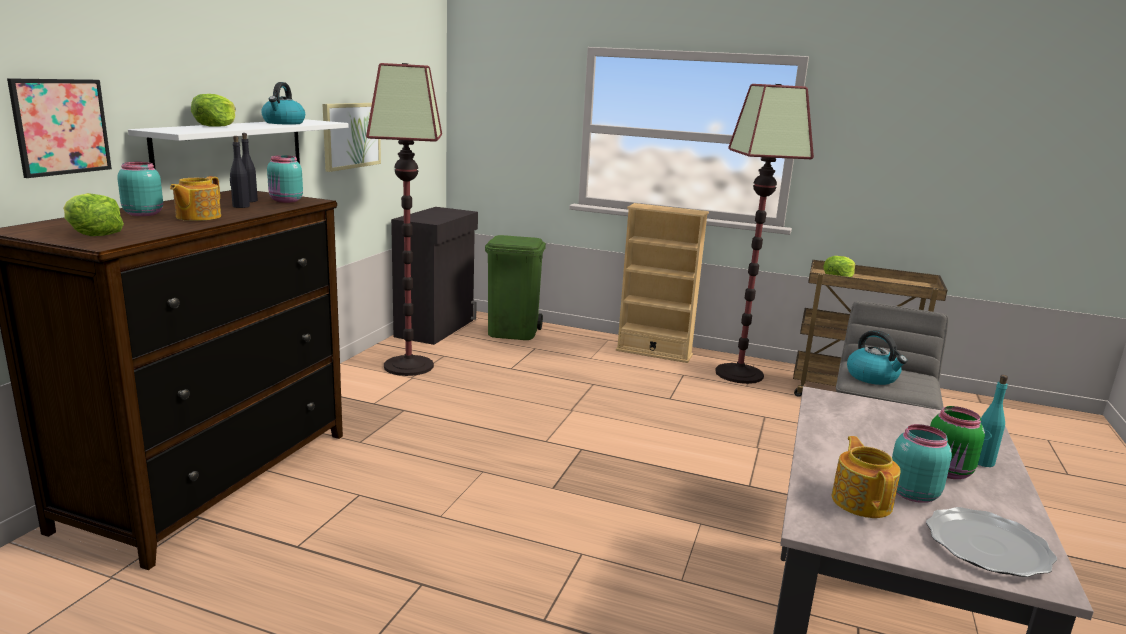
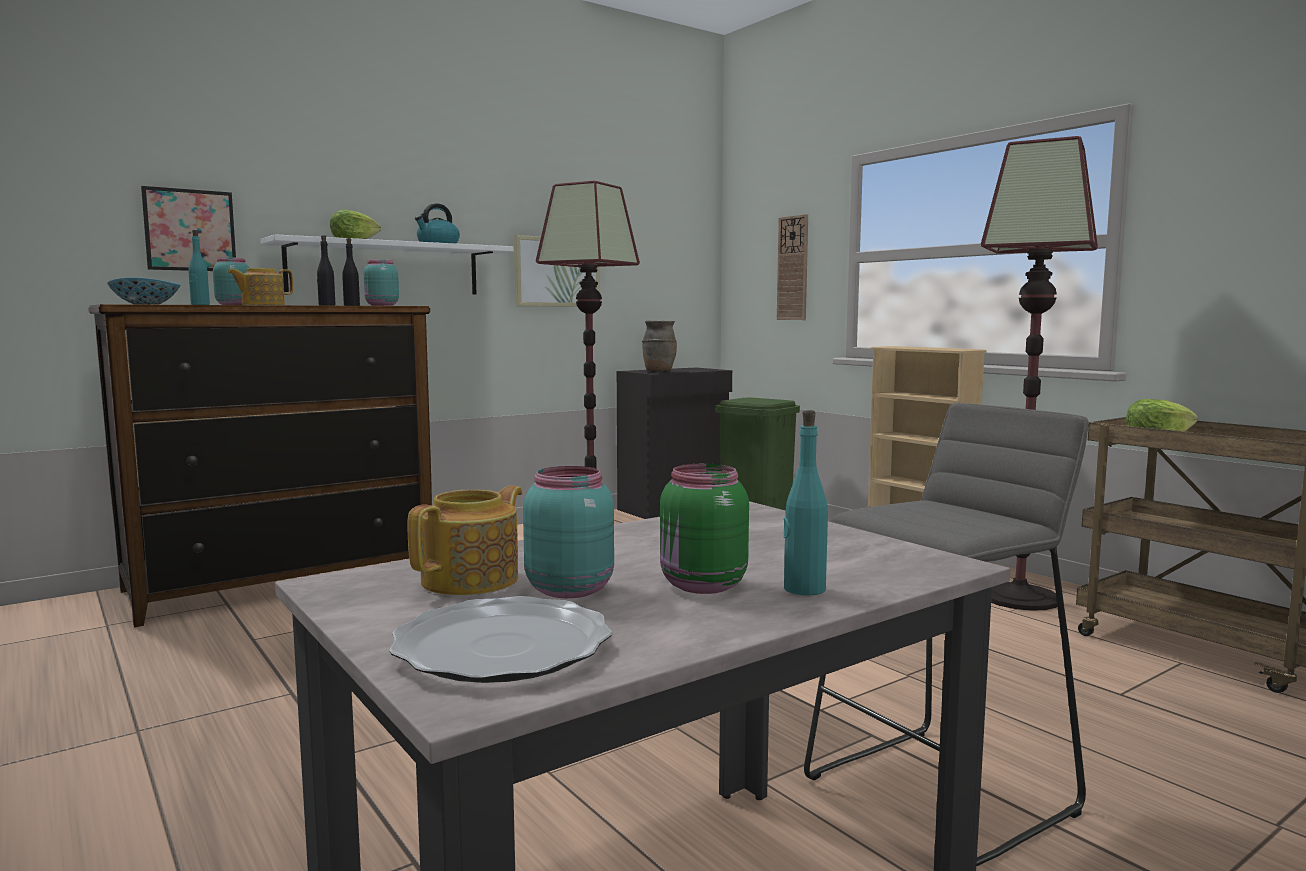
camera: 35 degrees right, 10 degrees down
(92, 233) = (145, 304): lettuce -> bowl
(135, 223) = (200, 304): none -> turquoise bottle
(434, 220) = (659, 372): none -> brown vase
(526, 128) = (793, 268): none -> wall clock
(873, 377) = (909, 512): kettle -> none

